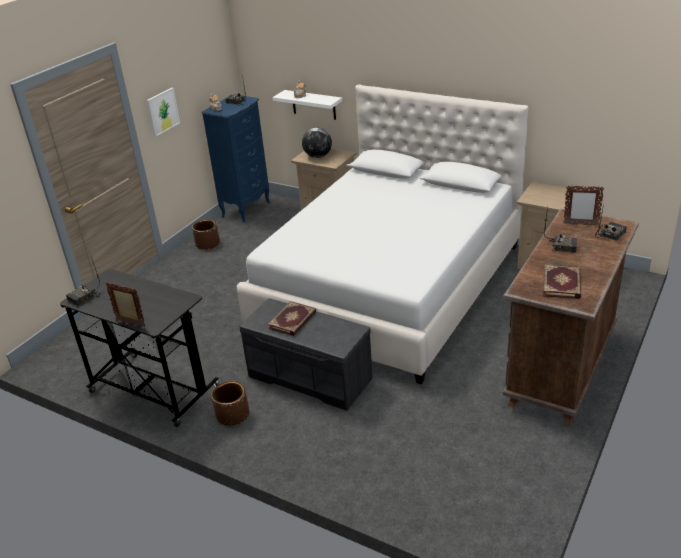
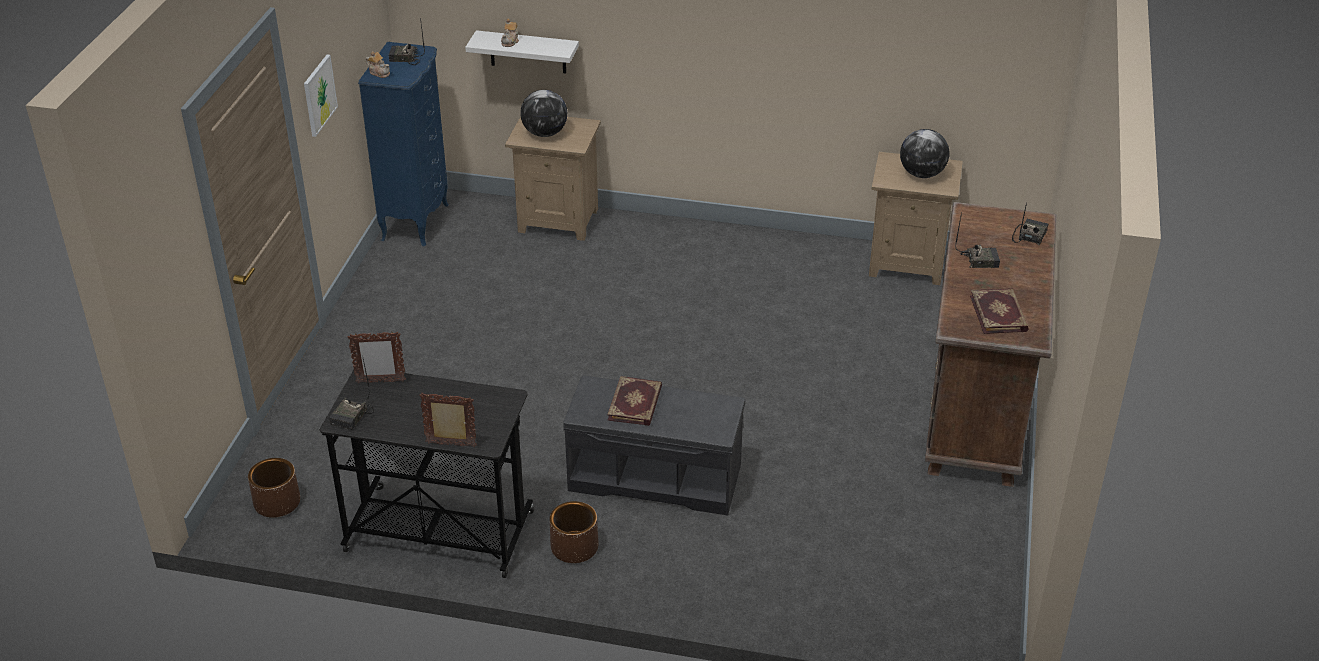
camera: 20 degrees left, 5 degrees up
(208, 244) = (386, 290): brown planter -> brown planter (277, 502)
(390, 286) = (703, 325): white bed -> none
(557, 197) = (922, 174): none -> globe
(580, 224) = (988, 225): picture frame -> picture frame (380, 381)

